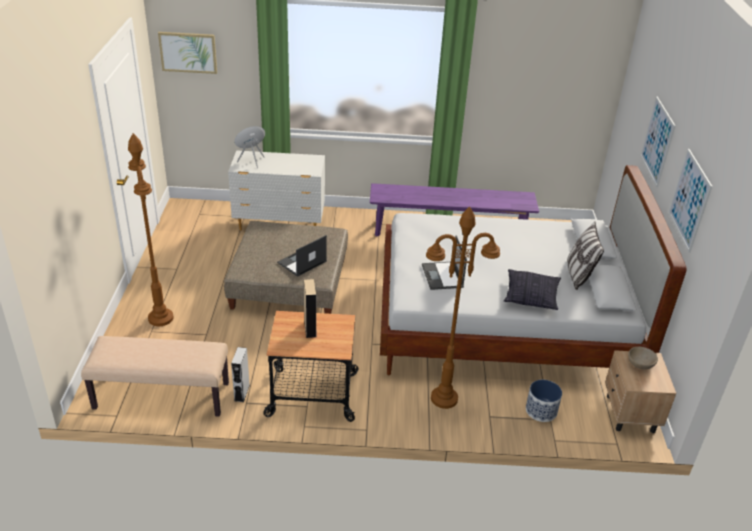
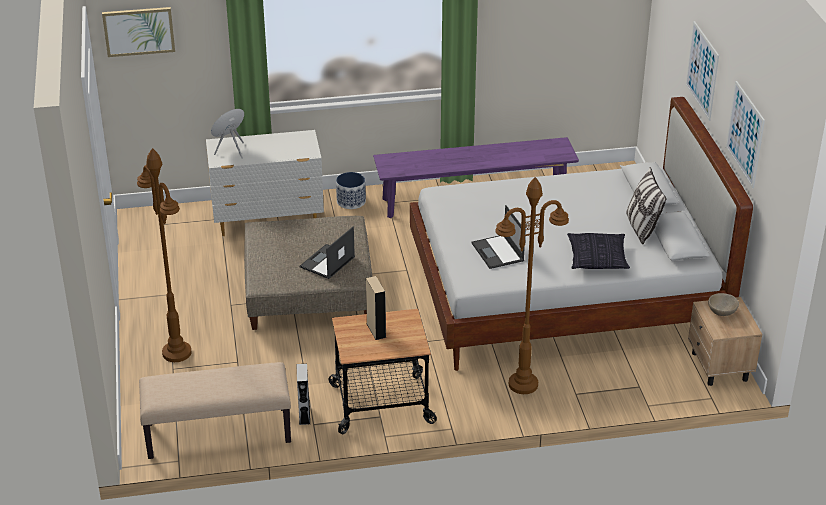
camera: 10 degrees left, 0 degrees up
(541, 410) = (627, 379): planter -> planter (351, 201)

